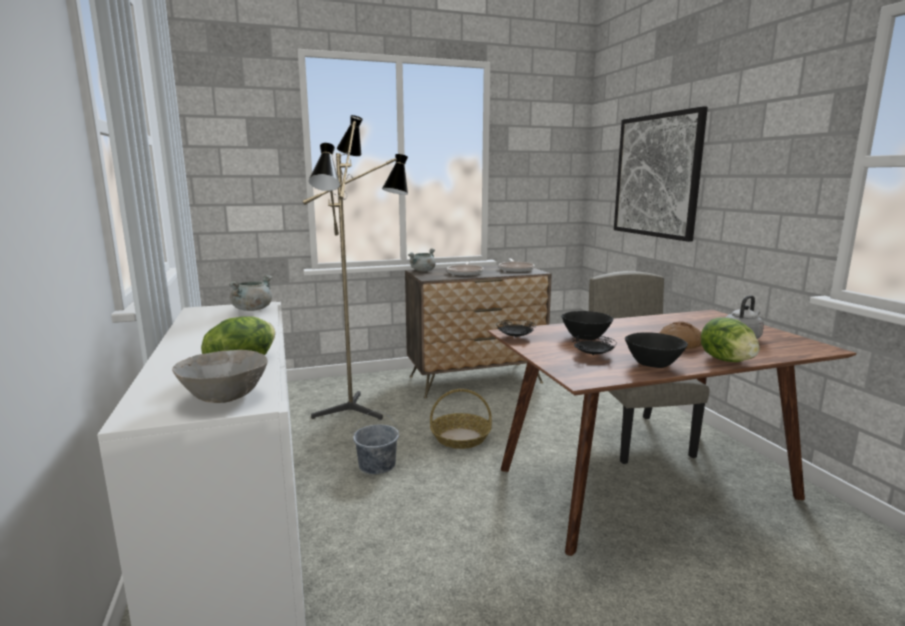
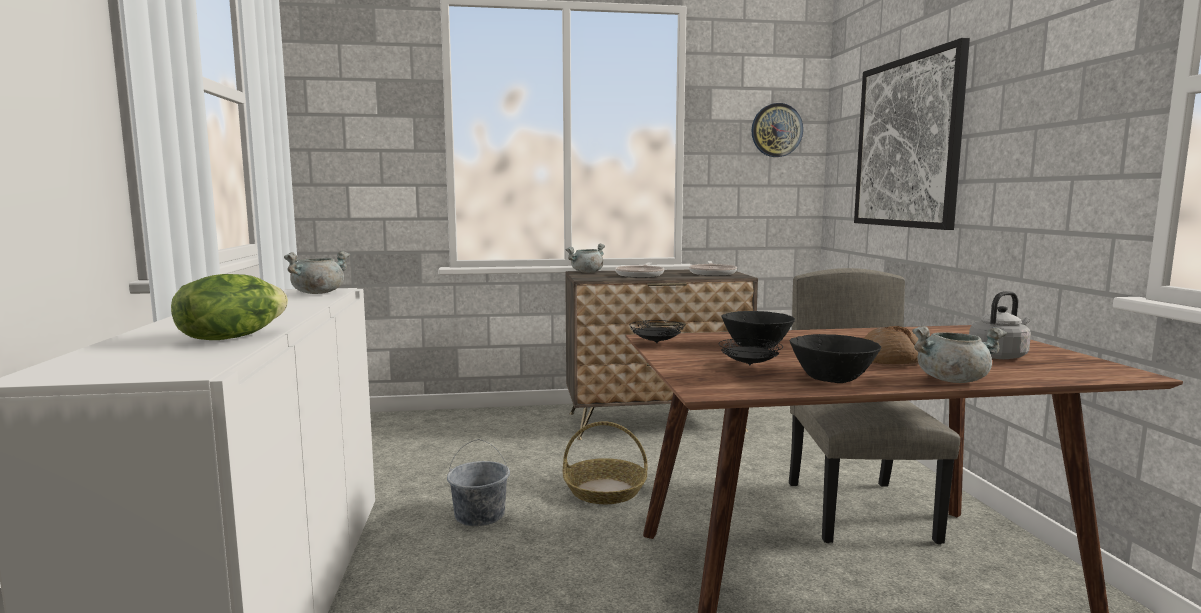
camera: 10 degrees right, 5 degrees down
(224, 397) = (164, 364): grey bowl -> none
(359, 410) = (487, 448): floor lamp -> none
(554, 158) = (776, 130): none -> wall clock
(726, 360) = (952, 380): lettuce -> grey cooking pot

